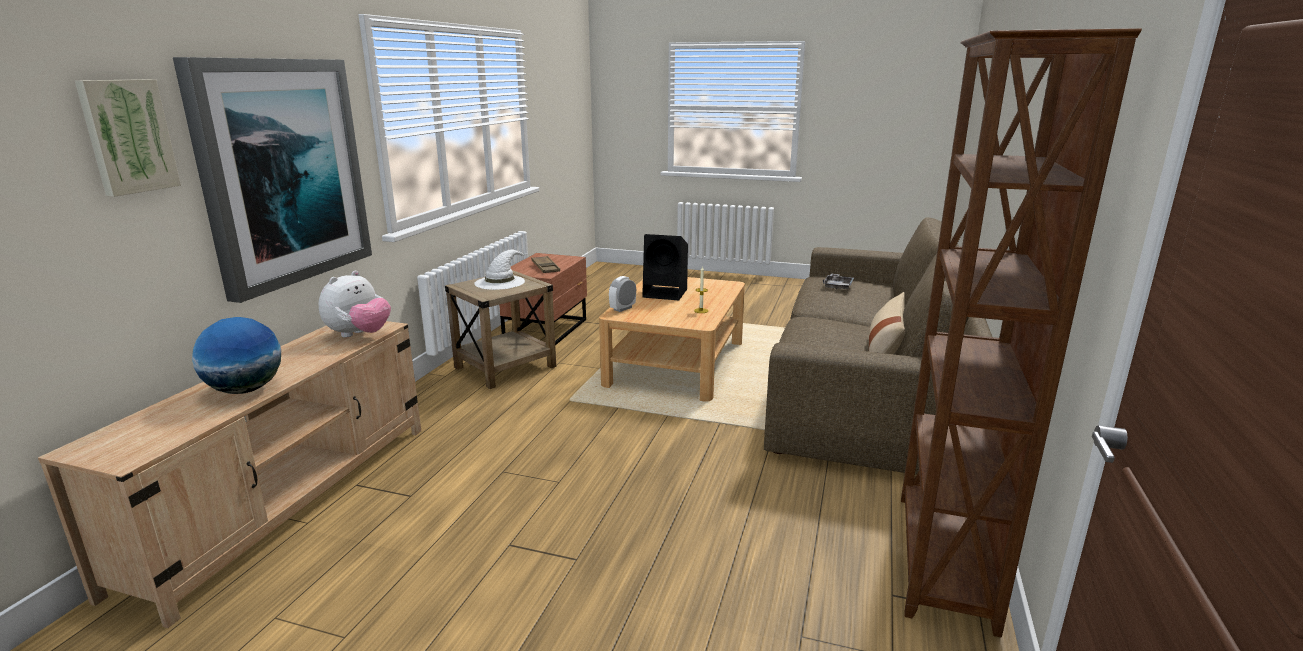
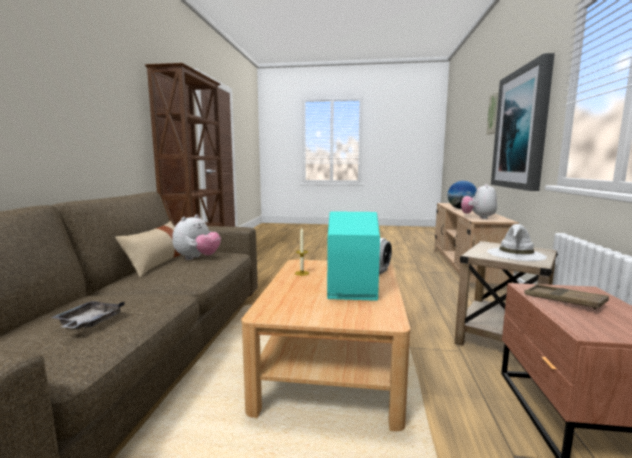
camera: 170 degrees right, 10 degrees down
(666, 293) = (350, 291): black speaker -> turquoise speaker
(832, 343) = (197, 258): none -> plush toy

